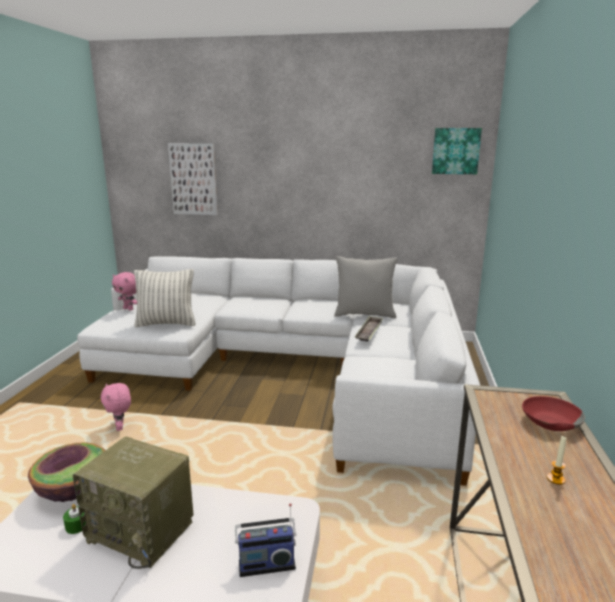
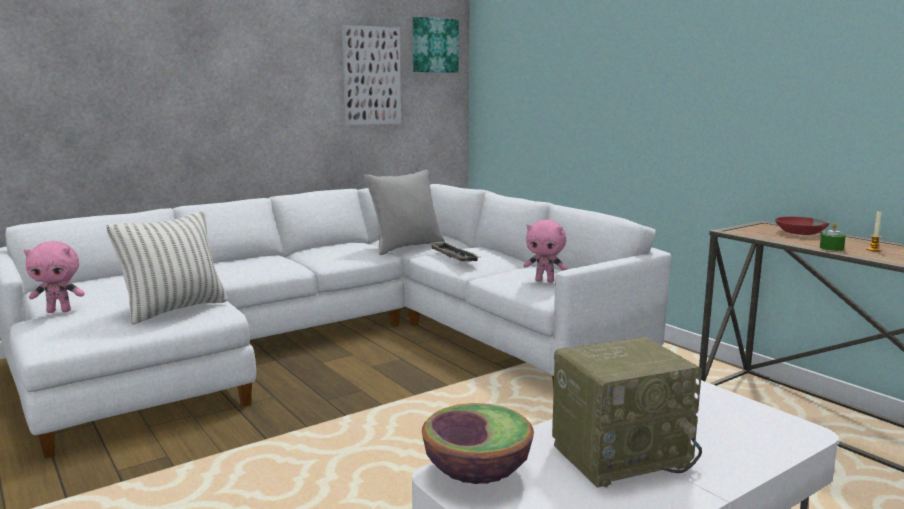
camera: 45 degrees left, 5 degrees down
(77, 525) = (559, 486): green candle -> green candle (831, 248)
(120, 427) = (236, 473): pink plush toy -> pink plush toy (545, 281)
(193, 179) = (73, 83): picture -> picture (371, 76)
(266, 563) = (744, 417): radio -> none

